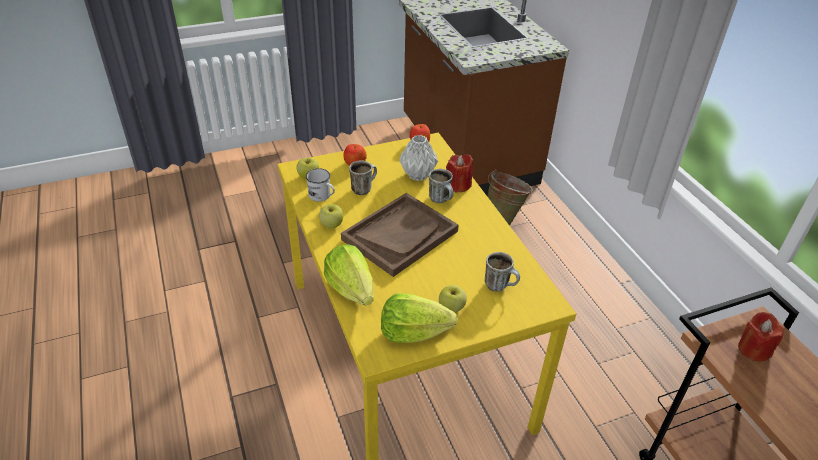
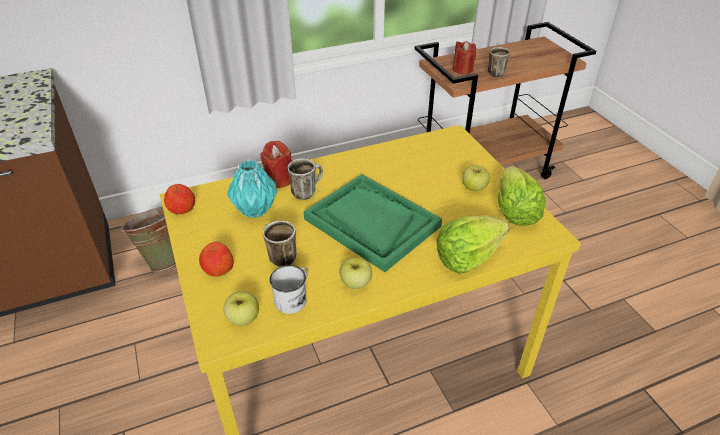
camera: 90 degrees left, 0 degrees up
(400, 235) = (371, 223): brown tray -> green tray
(418, 175) = (254, 209): grey vase -> turquoise vase
(500, 286) = (437, 159): mug -> mug (496, 72)

